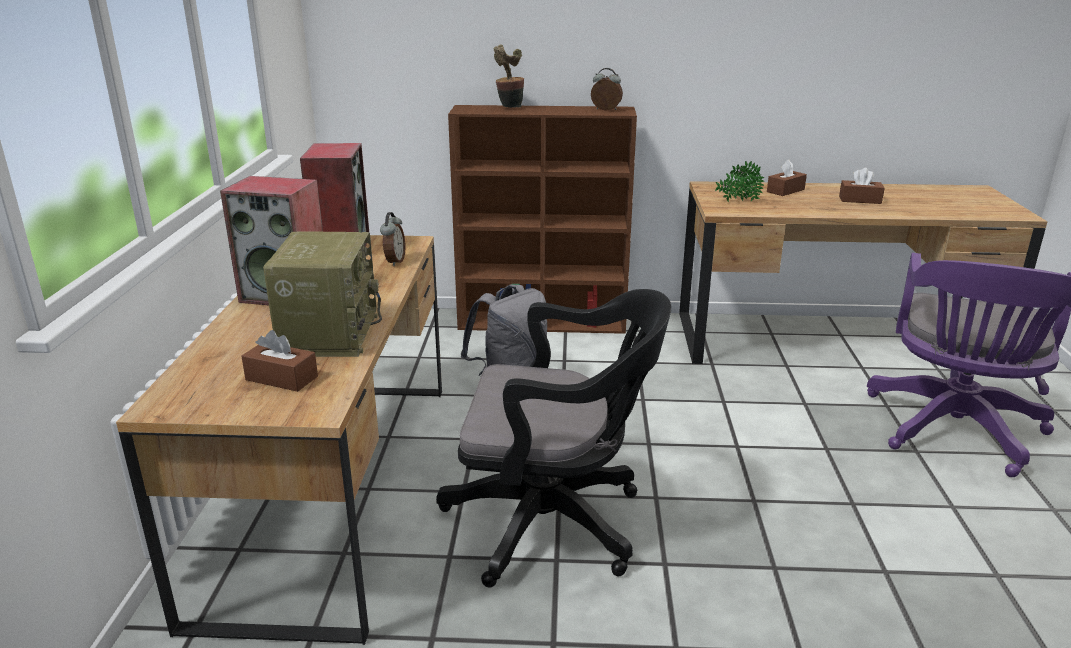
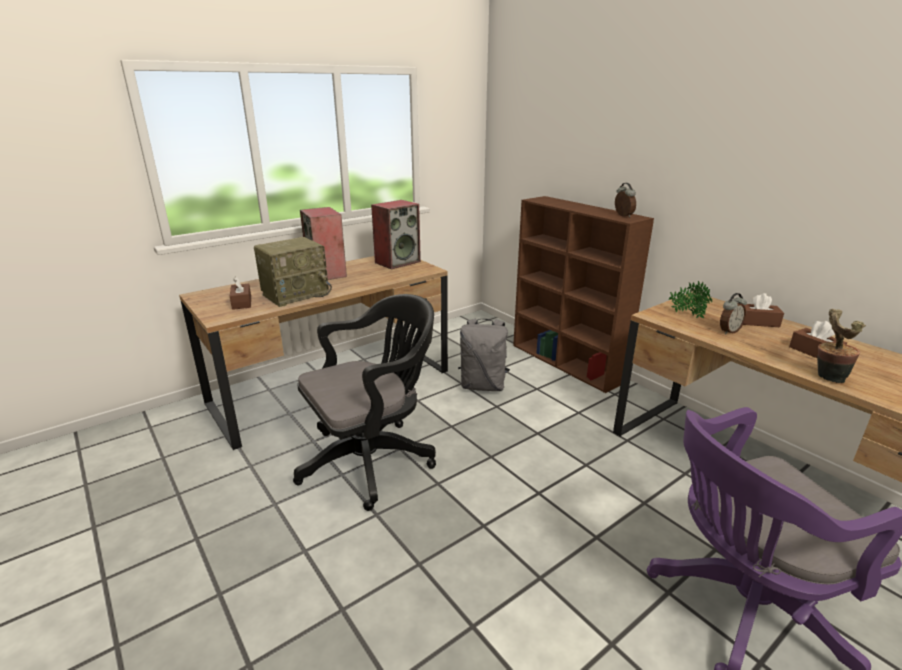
camera: 50 degrees right, 0 degrees up
(394, 261) = (398, 276): alarm clock -> alarm clock (728, 331)
(509, 107) = (567, 203): potted plant -> potted plant (827, 377)
(555, 523) = (372, 459): black office chair -> black office chair turned 90 degrees counterclockwise

